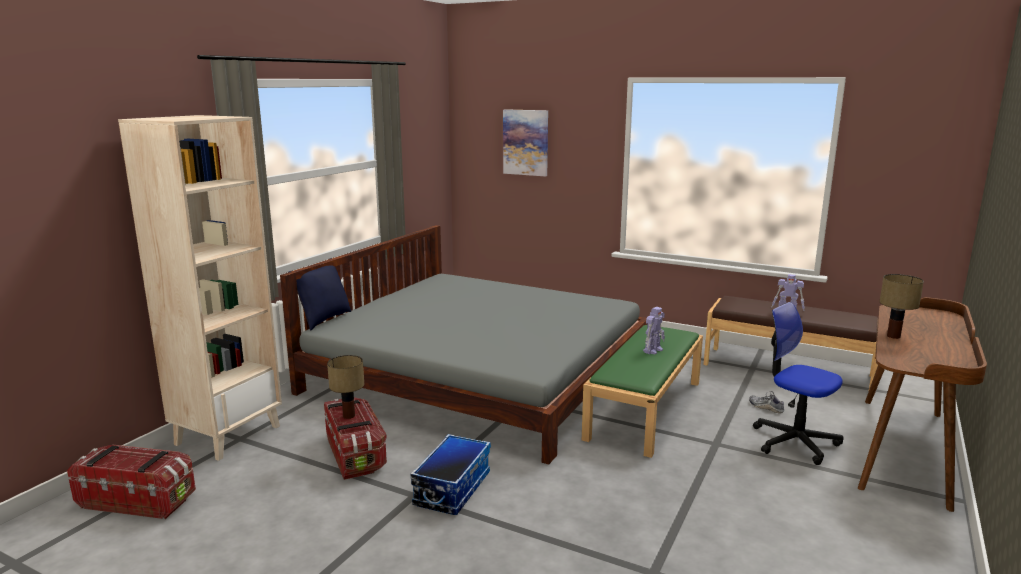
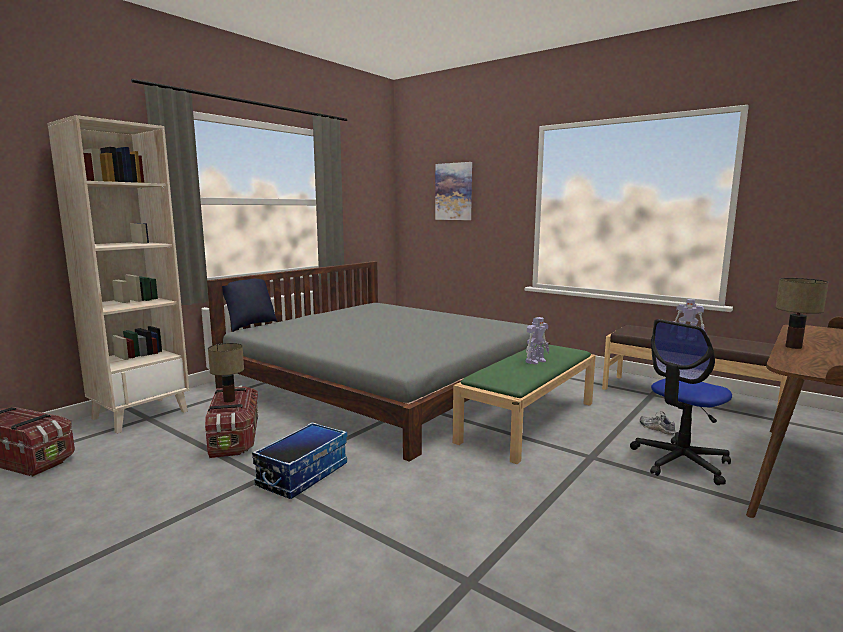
camera: 10 degrees right, 5 degrees down
(794, 442) = (680, 462): office chair -> office chair turned 90 degrees counterclockwise

